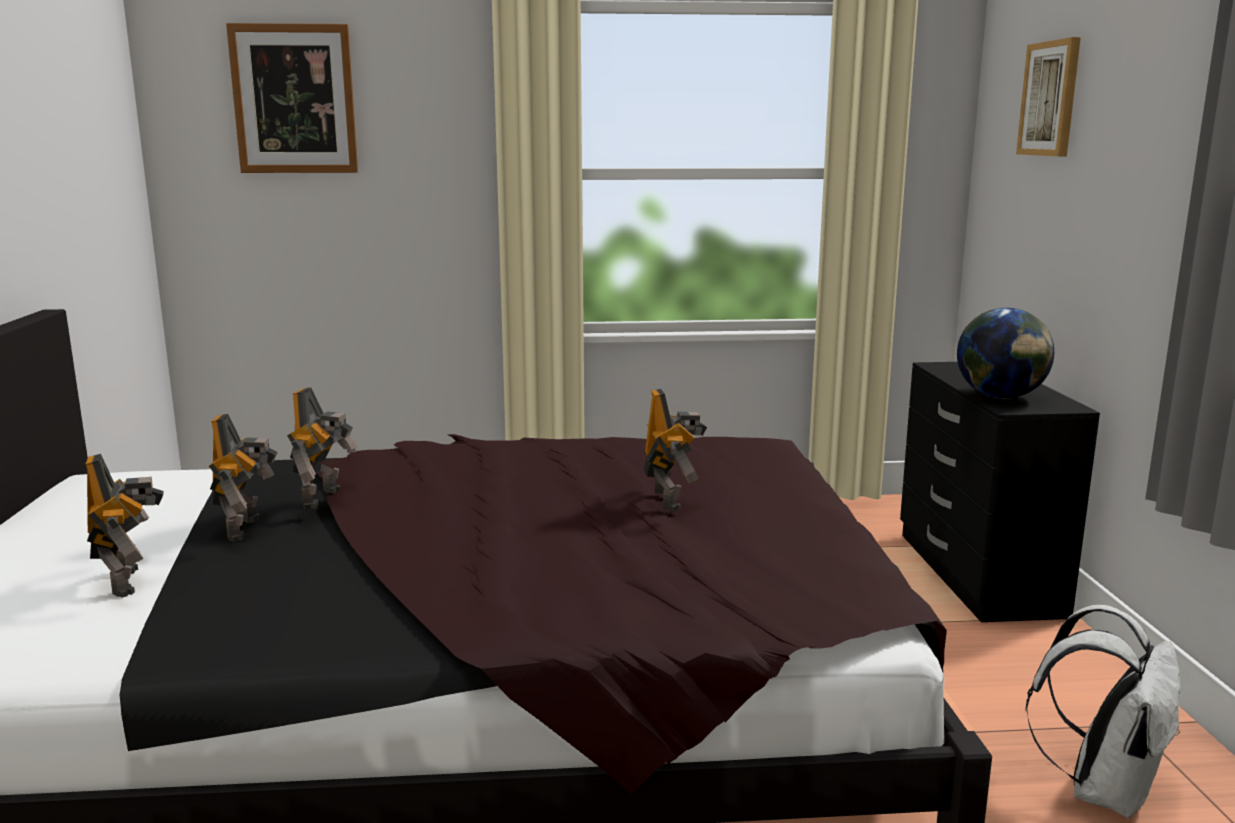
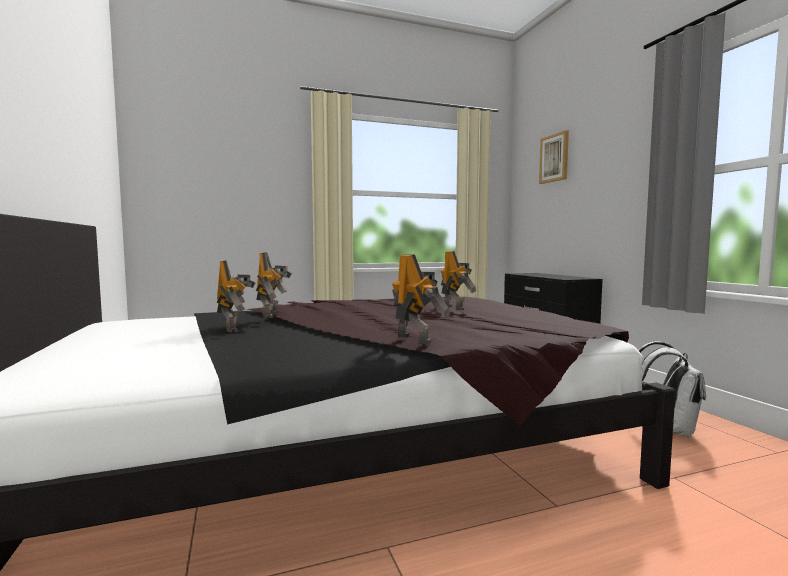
camera: 15 degrees left, 10 degrees down
(130, 581) = (181, 347): toy robot -> toy robot (415, 339)
(294, 99) = (207, 148): picture -> none
(1000, 397) = (557, 277): globe -> none

